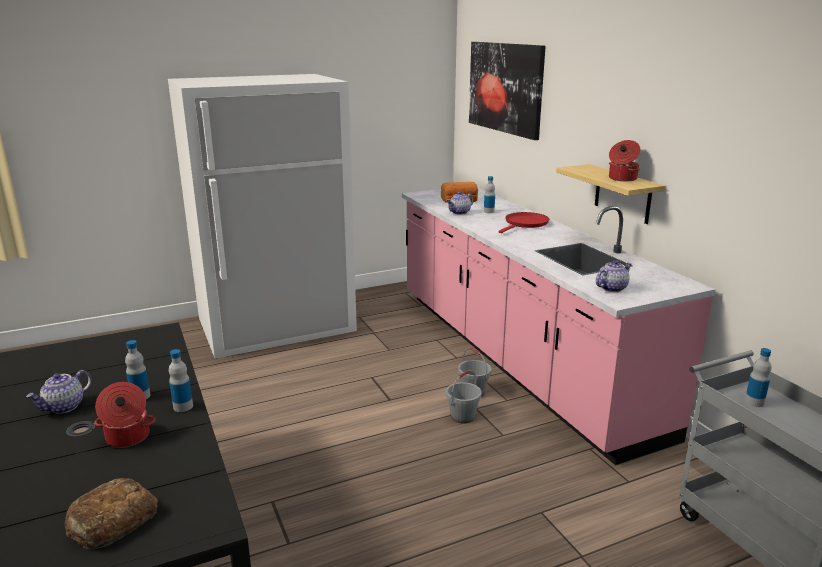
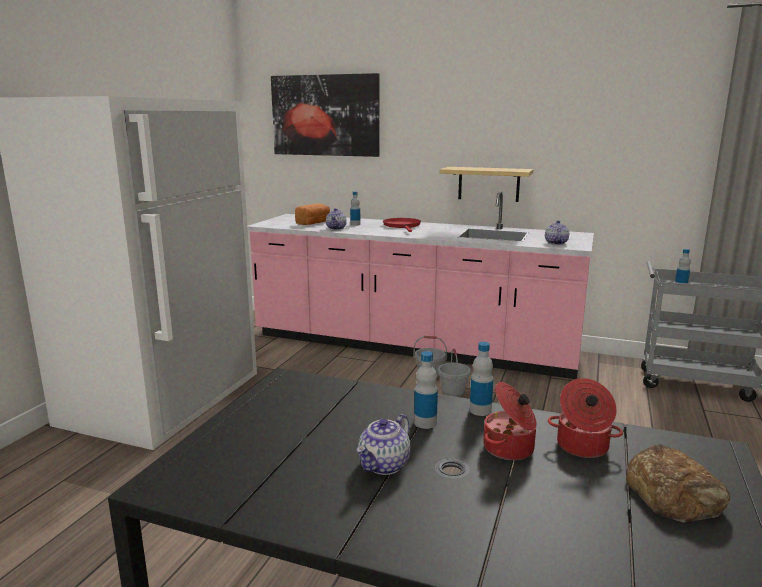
camera: 45 degrees left, 5 degrees down
(64, 407) = (384, 465): teapot -> teapot turned 45 degrees clockwise
(622, 179) = (500, 169): cooking pot -> cooking pot (582, 447)

